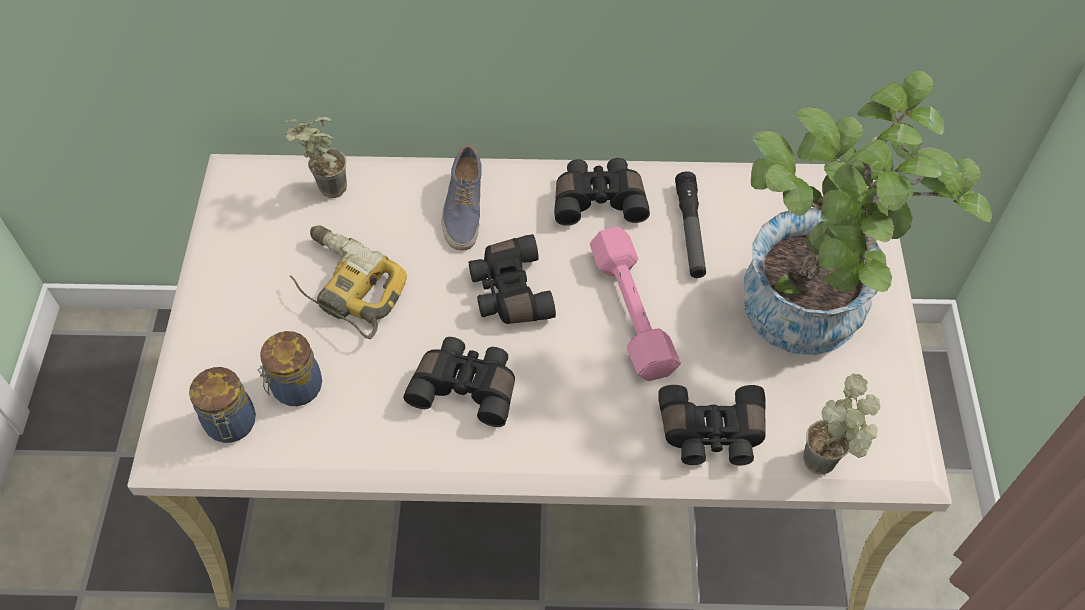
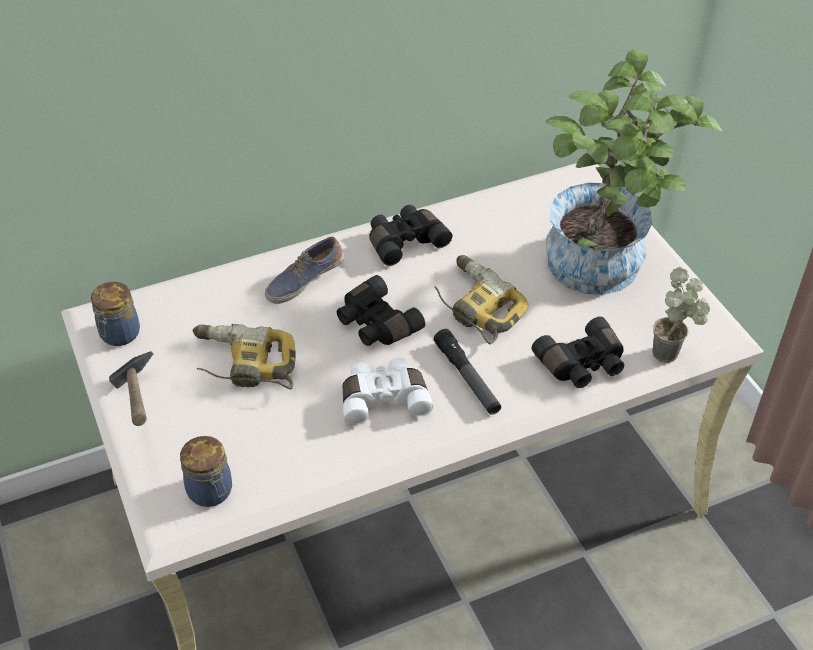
camera: 25 degrees left, 10 degrees down
(214, 312) = (143, 419): none -> hammer
(295, 388) = (248, 448): jar -> jar (119, 335)
(324, 190) = (181, 303): potted plant -> none
(463, 209) = (304, 281): shoe -> shoe turned 75 degrees clockwise
(466, 387) = (384, 398): black binoculars -> white binoculars
(631, 311) = (475, 306): pink dumbbell -> power drill
(690, 231) = (485, 240): flashlight -> flashlight (467, 378)

